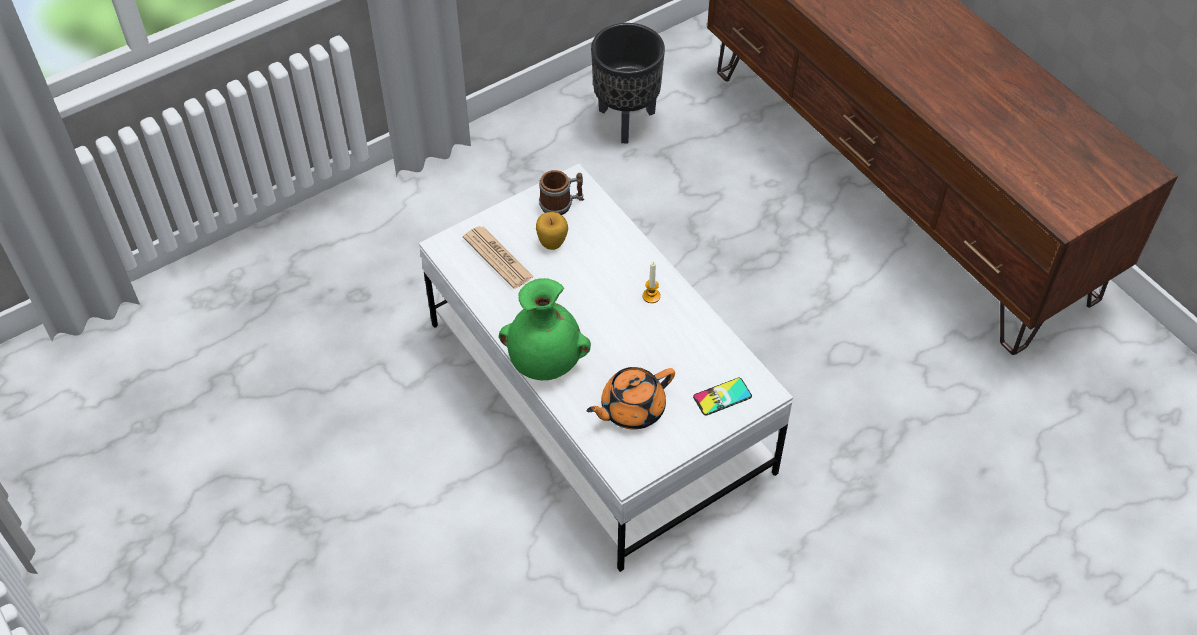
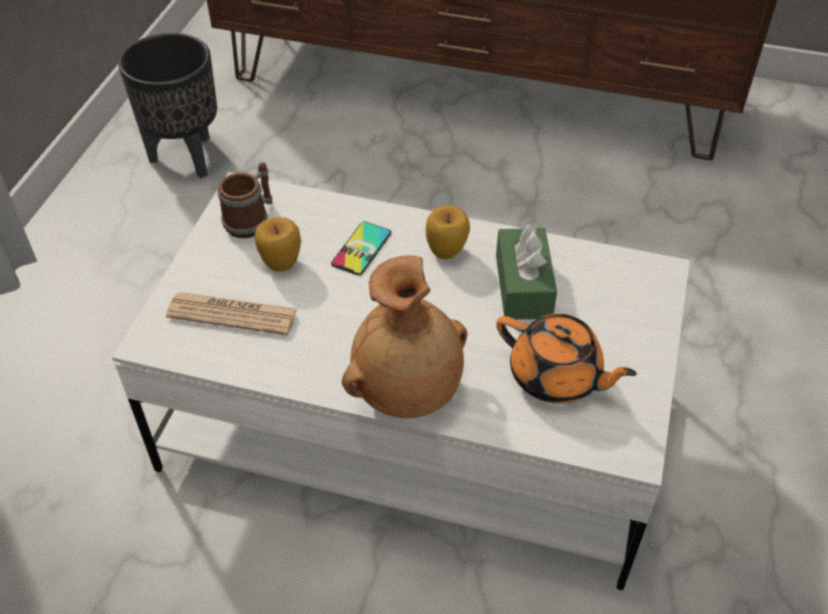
camera: 40 degrees left, 5 degrees down
(545, 362) = (408, 392): green vase -> brown vase
(631, 409) = (556, 377): orange teapot -> orange teapot turned 75 degrees counterclockwise
(651, 296) = (446, 251): candle -> apple
(672, 346) = (523, 286): none -> green tissue box
(722, 397) = (629, 303): phone -> phone (361, 248)

